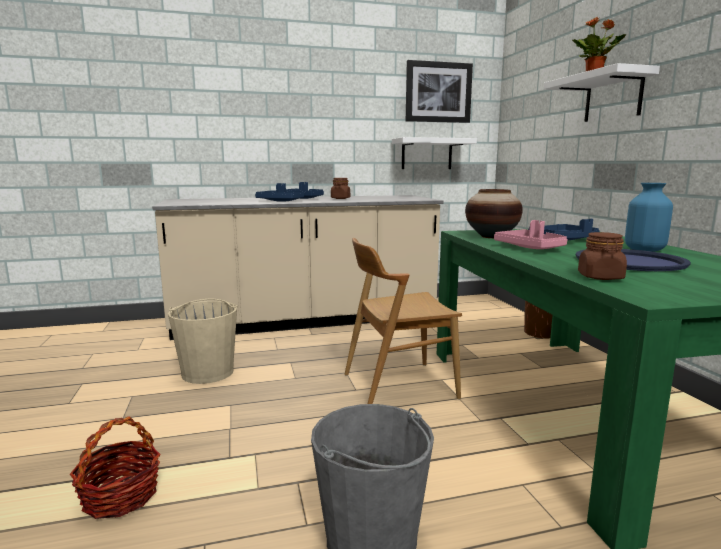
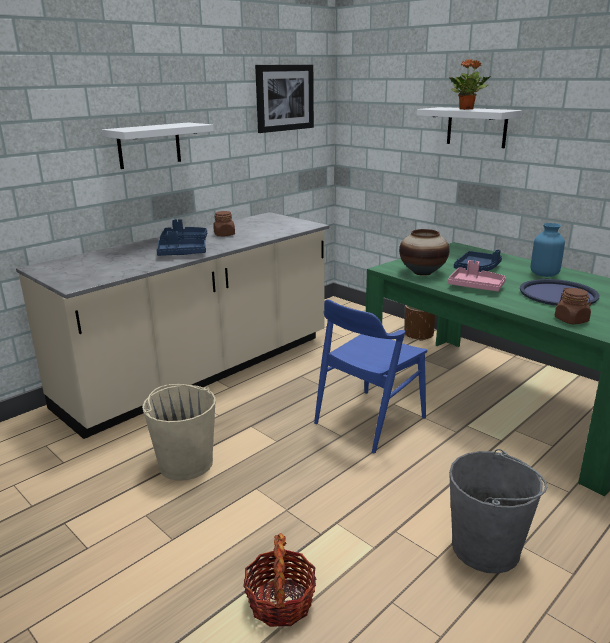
camera: 30 degrees left, 10 degrees up
(398, 385) = (369, 420): brown chair -> blue chair
(426, 154) = (278, 166): white shelf -> white shelf (149, 145)

